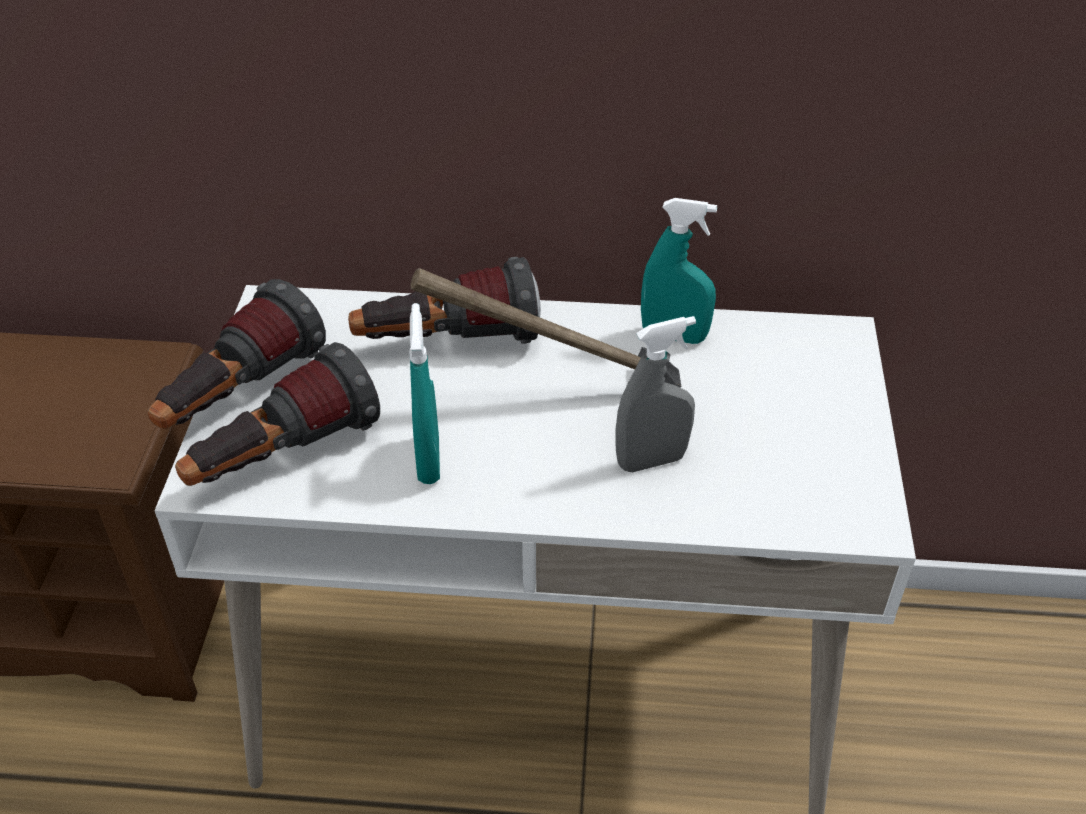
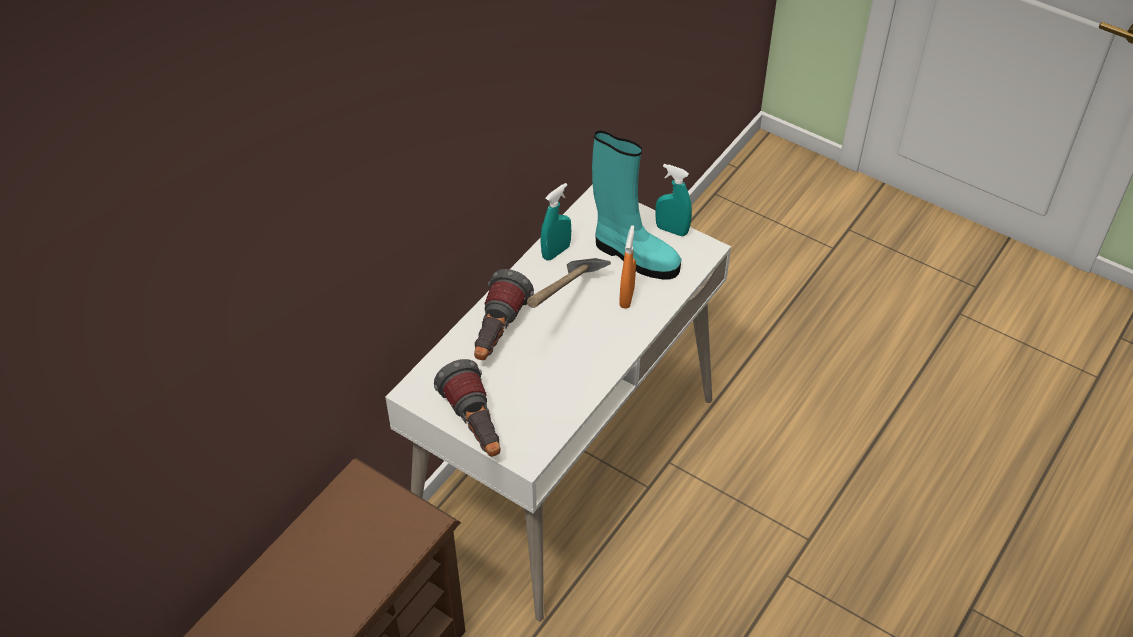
camera: 60 degrees left, 5 degrees up
(282, 458) = (532, 423): flashlight -> none
(428, 461) = (573, 371): turquoise spray bottle -> turquoise spray bottle (671, 230)
(651, 460) = (627, 297): grey spray bottle -> orange spray bottle
(755, 430) = (634, 255): none -> turquoise boot

